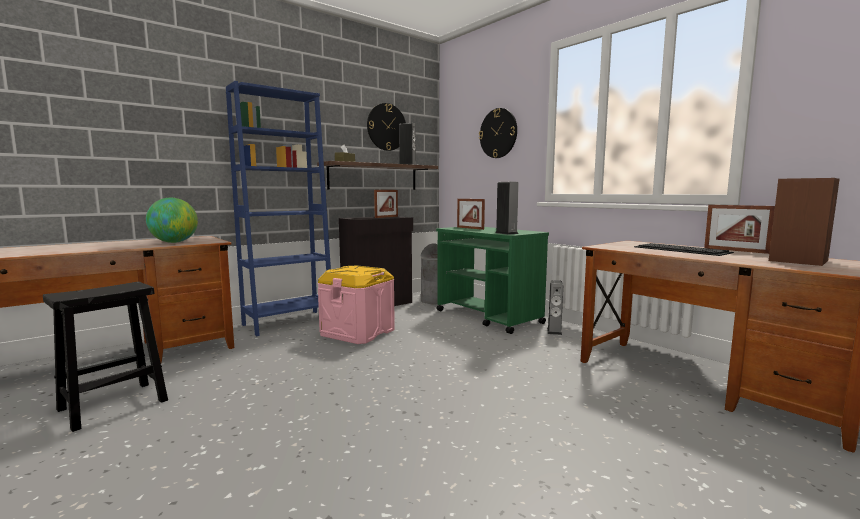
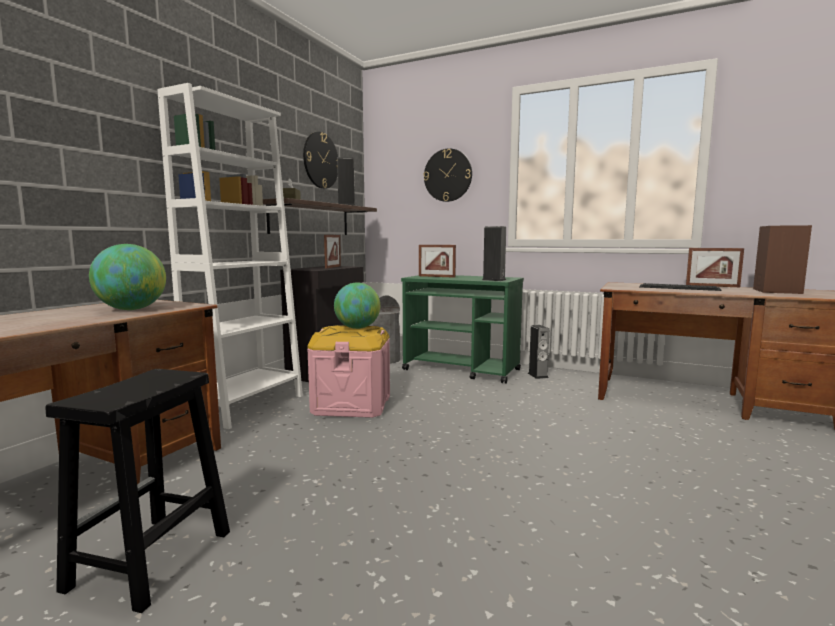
camera: 25 degrees left, 0 degrees up
(288, 322) = (246, 406): blue bookcase -> white bookcase
(365, 268) = (357, 328): none -> globe

